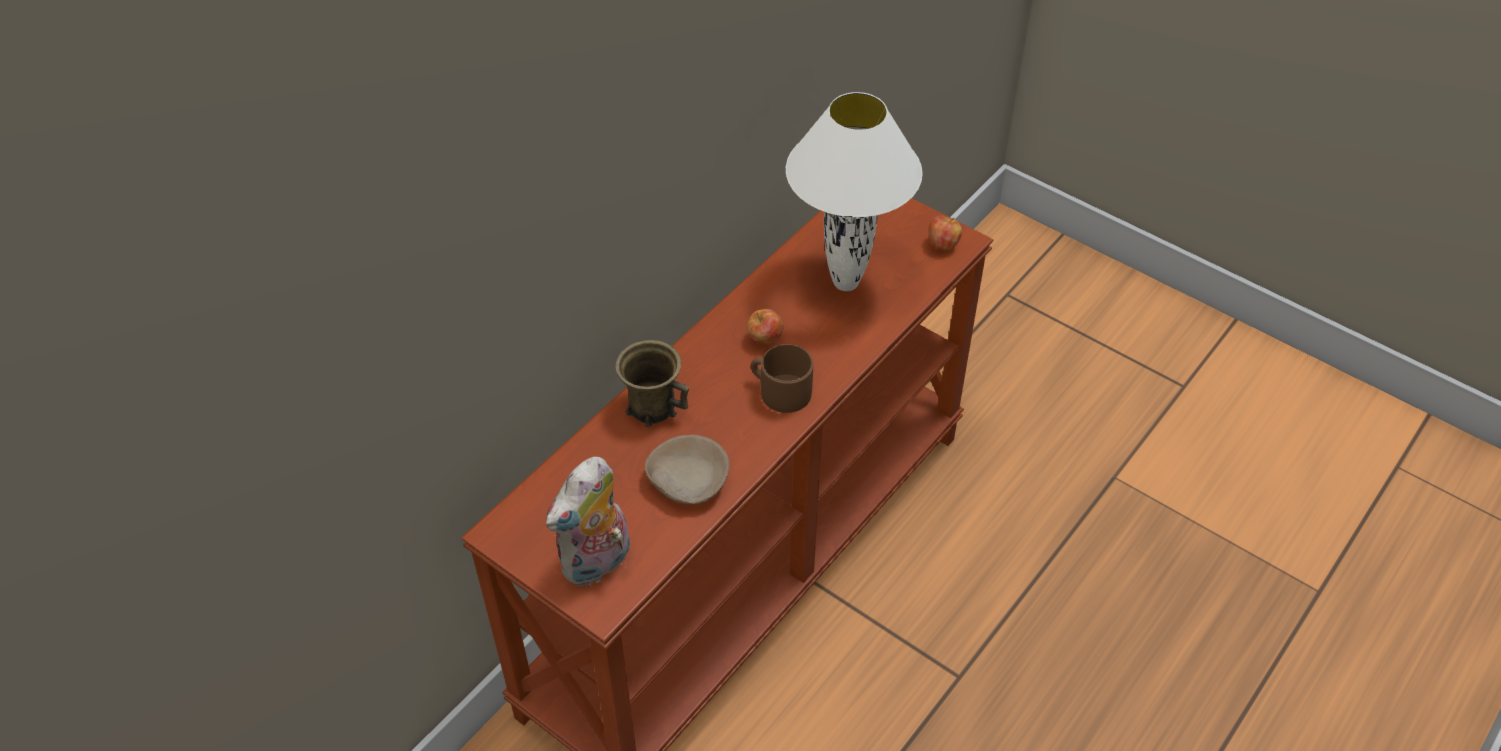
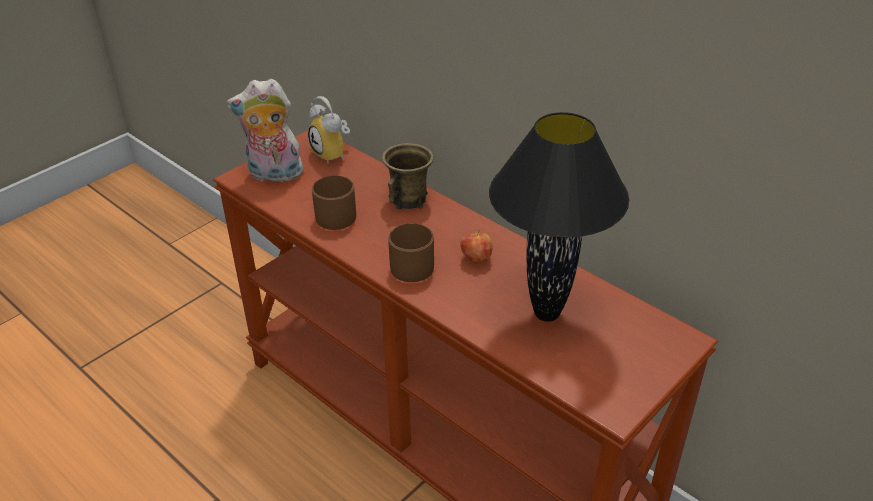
camera: 95 degrees right, 10 degrees down
(543, 499) = (334, 154): none -> alarm clock
(597, 563) = (273, 175): plush toy -> plush toy turned 45 degrees counterclockwise
(688, 481) = (332, 214): beige bowl -> brown mug
(846, 284) = (545, 314): white table lamp -> black table lamp
(942, 244) = (608, 392): apple -> none

